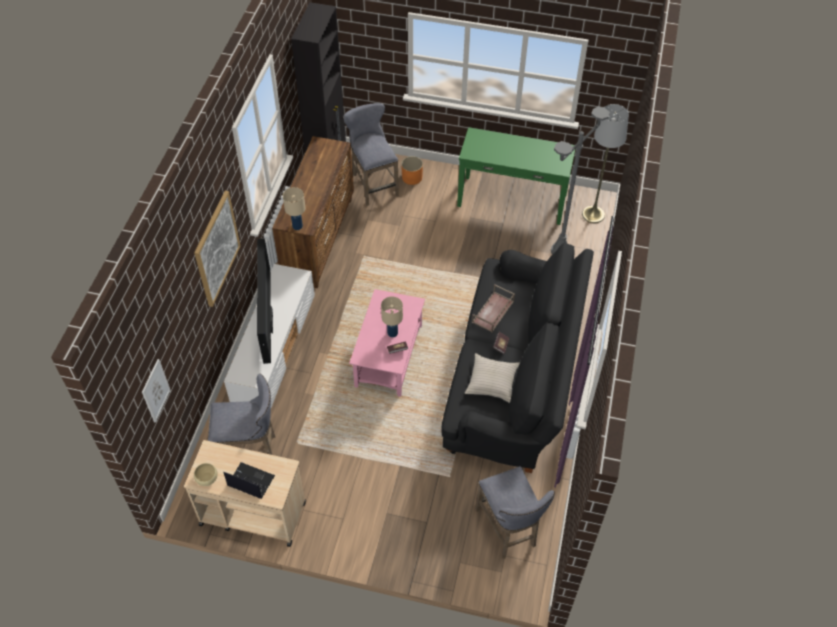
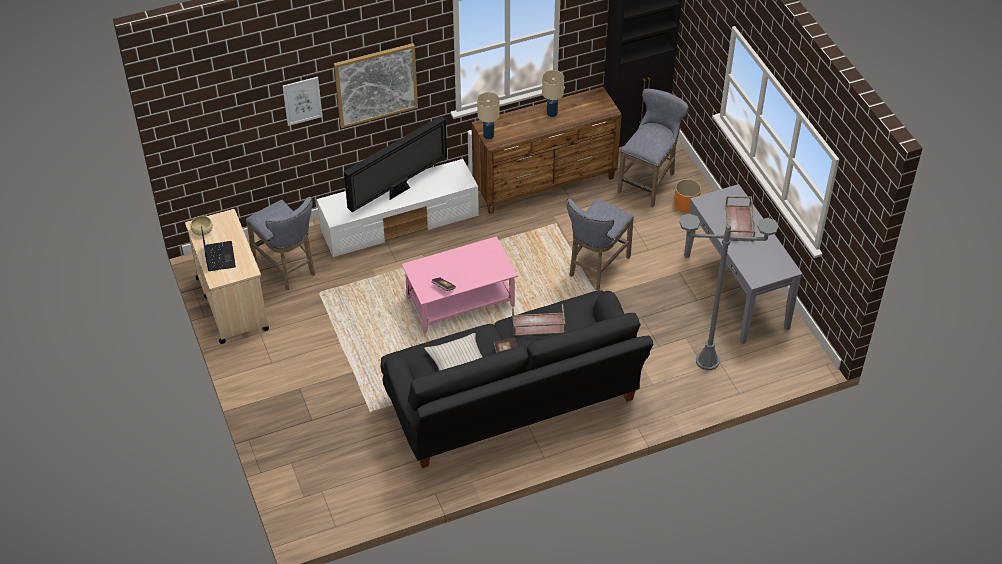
camera: 55 degrees right, 5 degrees down
(155, 390) = (220, 135): picture -> picture (302, 101)
(392, 333) = (459, 274): beige table lamp -> beige table lamp (552, 113)
(505, 148) = (740, 223): none -> brown tray
(508, 530) = (349, 481): grey stool -> grey stool (596, 268)
(512, 200) = (736, 291): green console table -> grey console table
(593, 214) = (784, 364): grey floor lamp -> none

